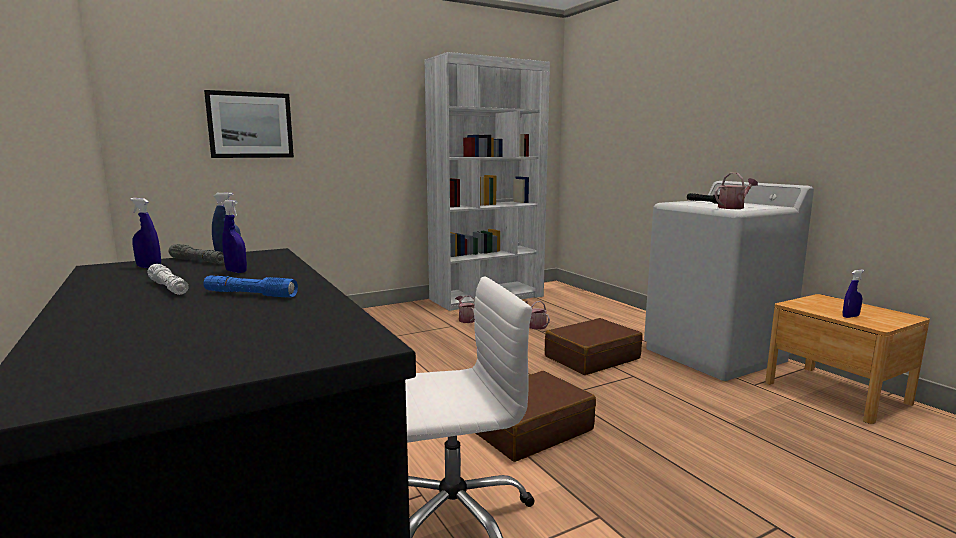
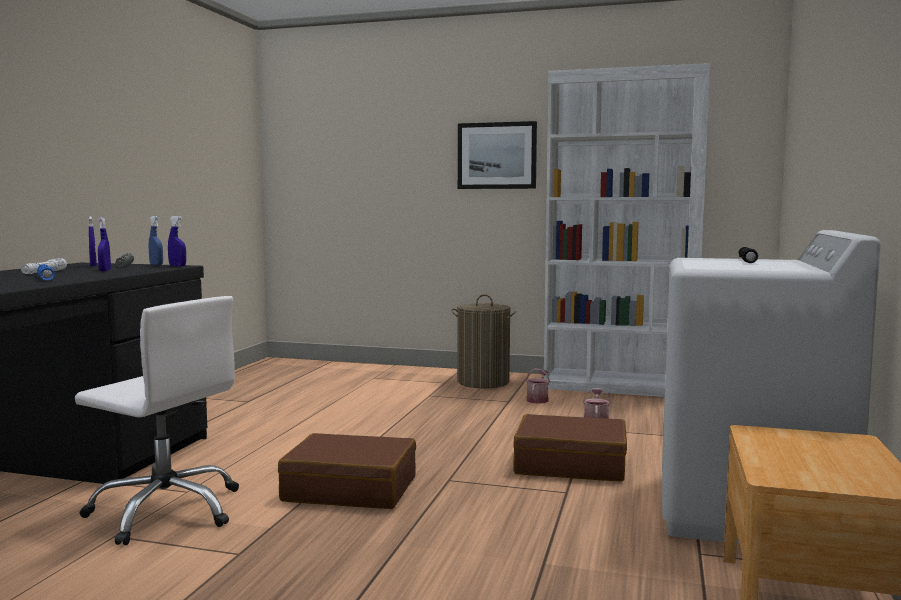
camera: 45 degrees right, 5 degrees down
(250, 125) = (370, 166): picture -> picture (497, 155)
(398, 316) = (483, 382): none -> laundry basket
(733, 207) = (719, 266): watering can -> none
(850, 316) = (780, 461): blue spray bottle -> blue spray bottle (177, 266)

